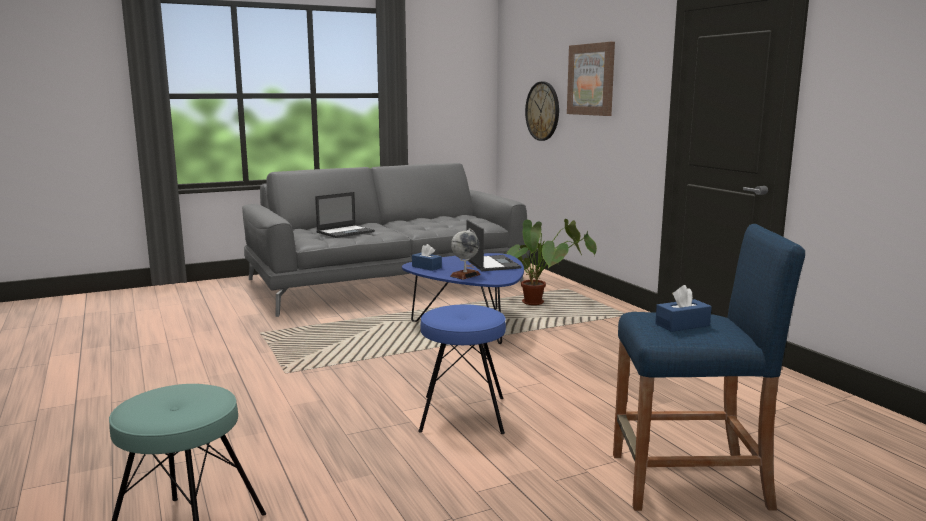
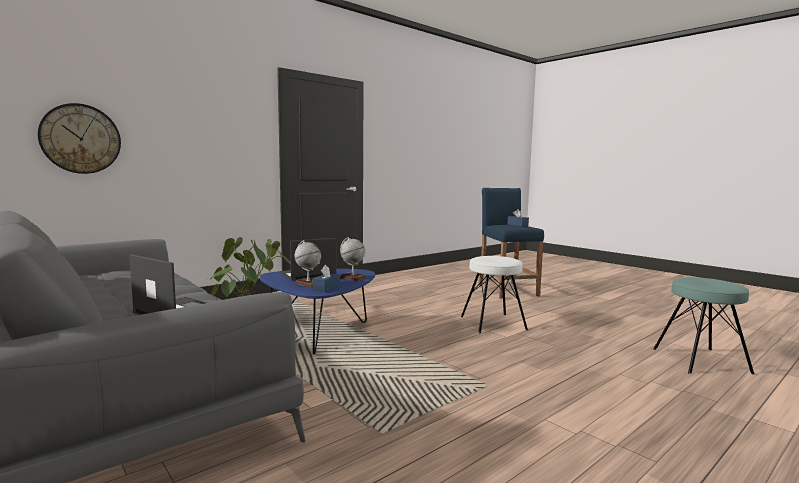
camera: 105 degrees left, 5 degrees down
(447, 263) = (308, 284): none -> globe
(462, 414) = (493, 323): blue stool -> white stool
(591, 79) = (178, 112): picture -> none

